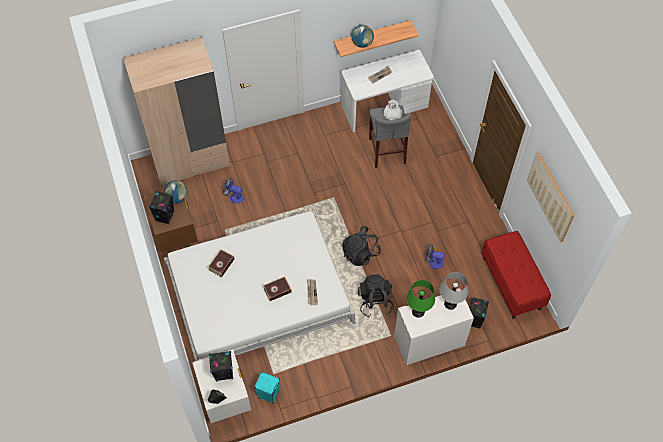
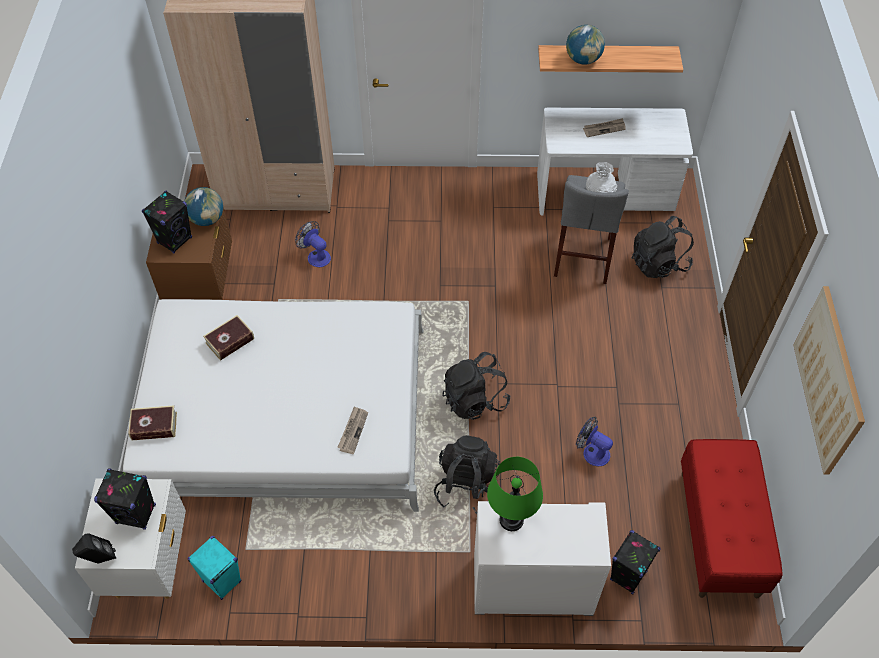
camera: 20 degrees right, 5 degrees down
(277, 290) = (298, 409): book -> book (154, 426)
(430, 142) = (659, 263): none -> black backpack
(450, 304) = (576, 525): grey table lamp -> none

